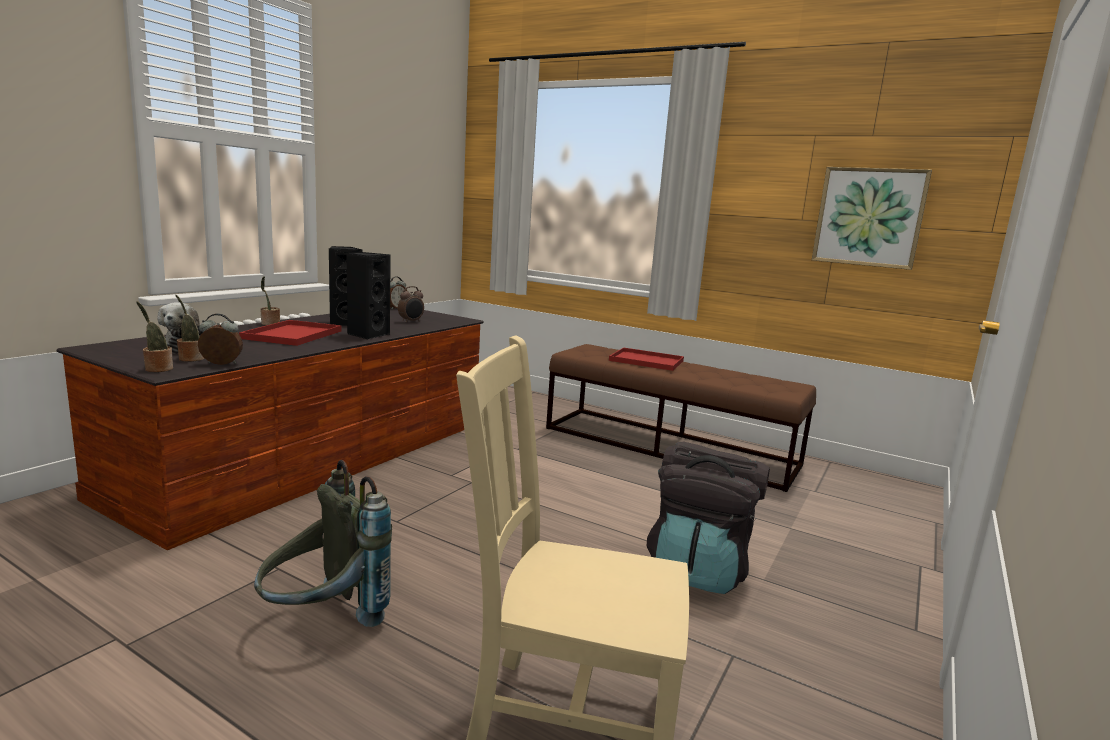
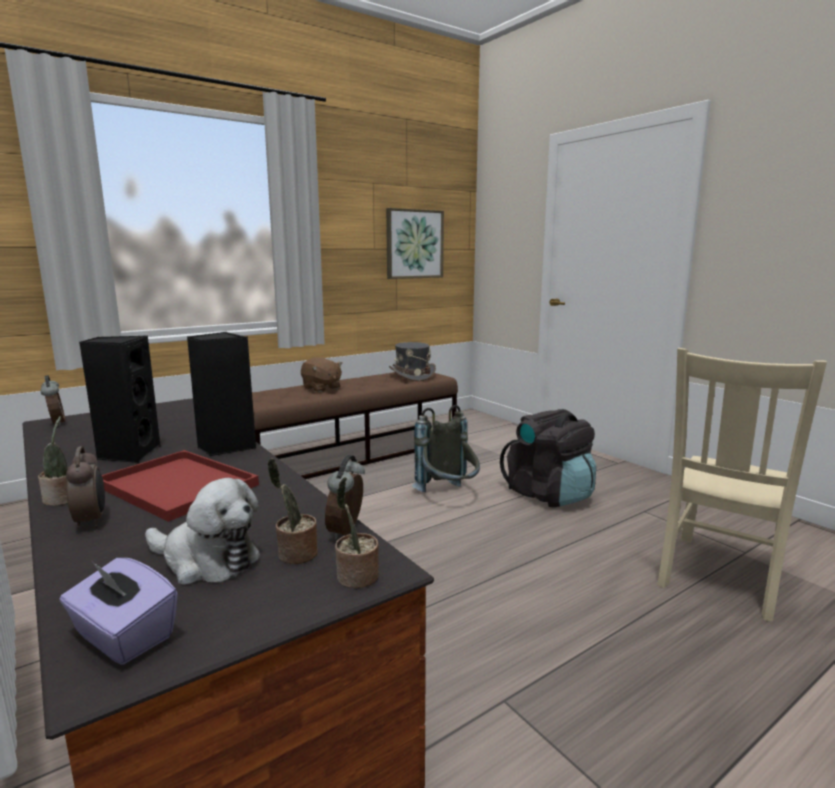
camera: 65 degrees left, 0 degrees up
(117, 346) = (123, 636): none -> purple tissue box
(323, 621) = (608, 671): grey backpack -> grey backpack (448, 496)
(411, 321) = (166, 423): alarm clock -> alarm clock (91, 521)
(648, 361) = (321, 388): red tray -> brown plush toy
(765, 383) = (412, 375): none -> grey hat

